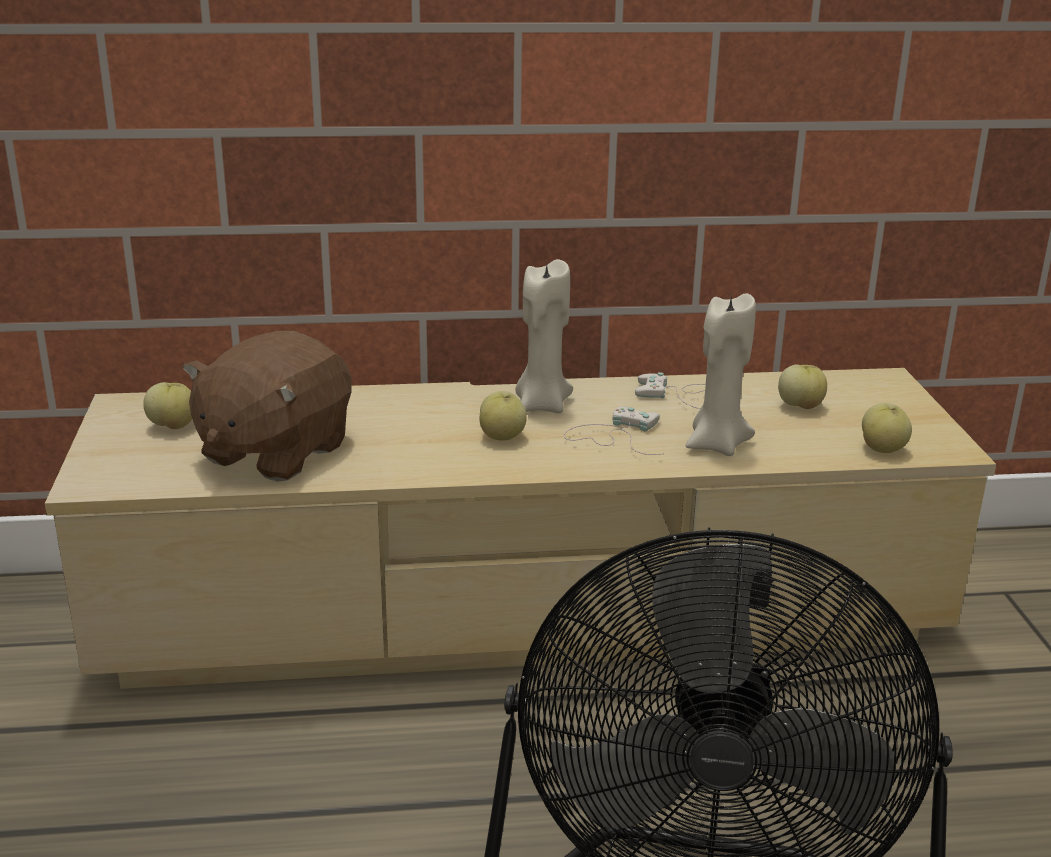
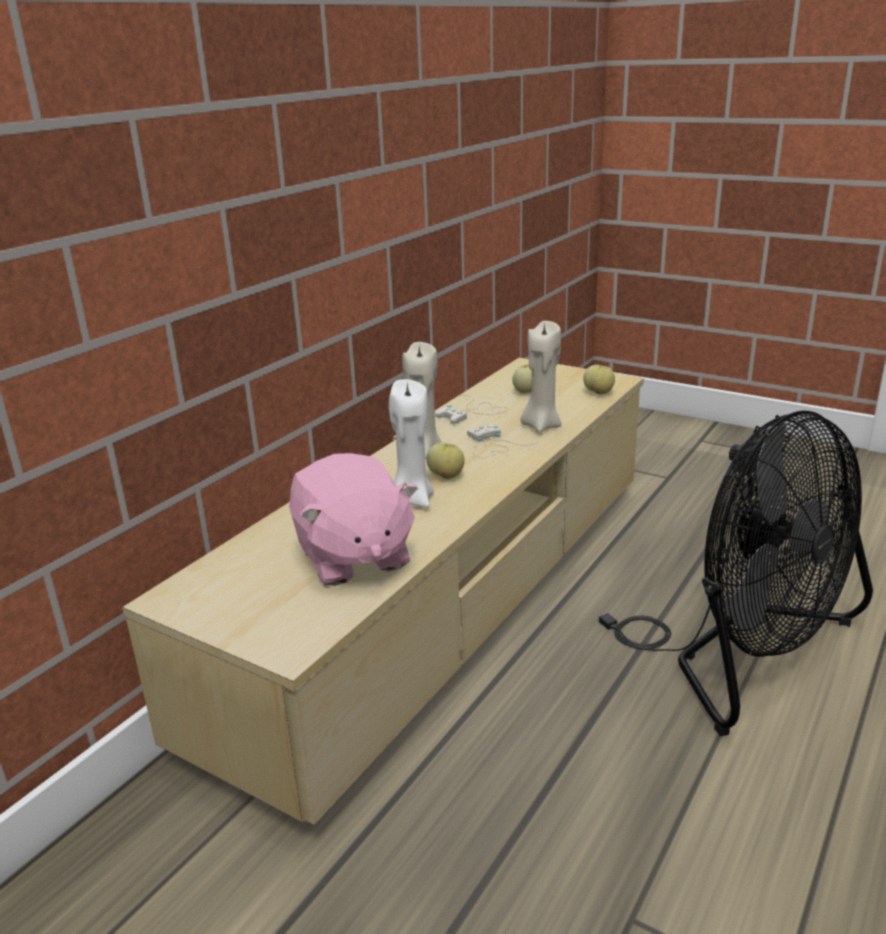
camera: 50 degrees left, 0 degrees up
(173, 426) = (246, 586): apple -> none
(273, 452) = (352, 557): brown plush toy -> pink plush toy
(423, 438) = (411, 500): none -> white candle

